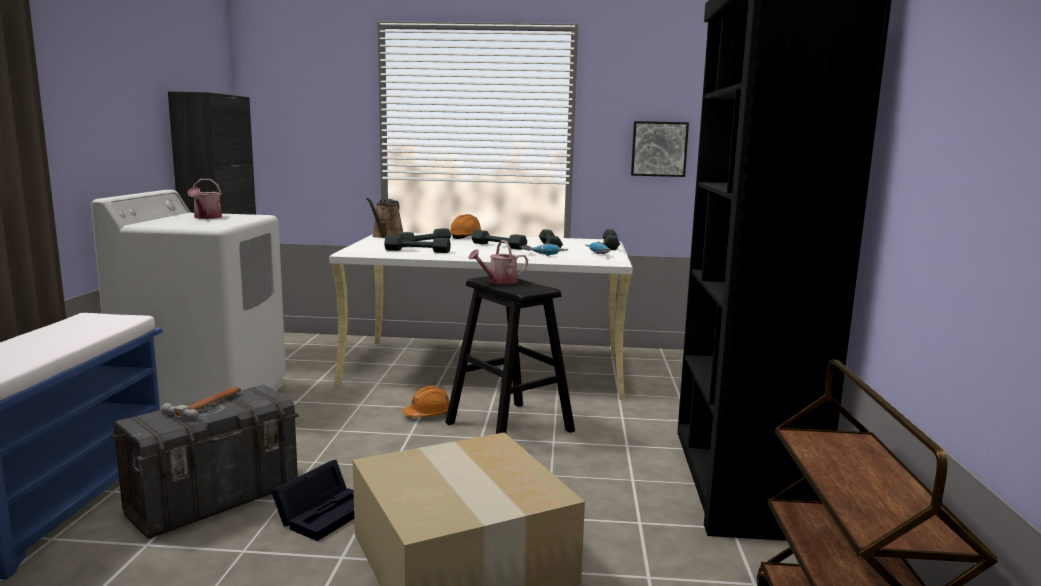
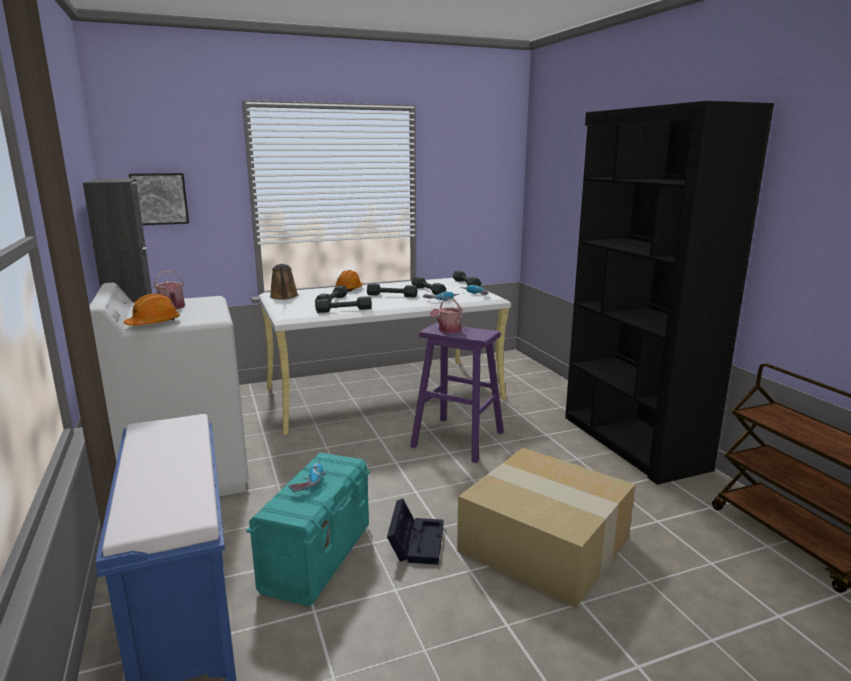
camera: 25 degrees left, 5 degrees up
(208, 405) = (308, 482): hammer -> power drill
(215, 499) = (318, 557): grey storage box -> turquoise storage box
(428, 414) = (389, 442): orange hard hat -> orange hard hat (154, 323)
(509, 427) = (457, 439): black stool -> purple stool
(659, 149) = (477, 203): picture -> picture (159, 198)

